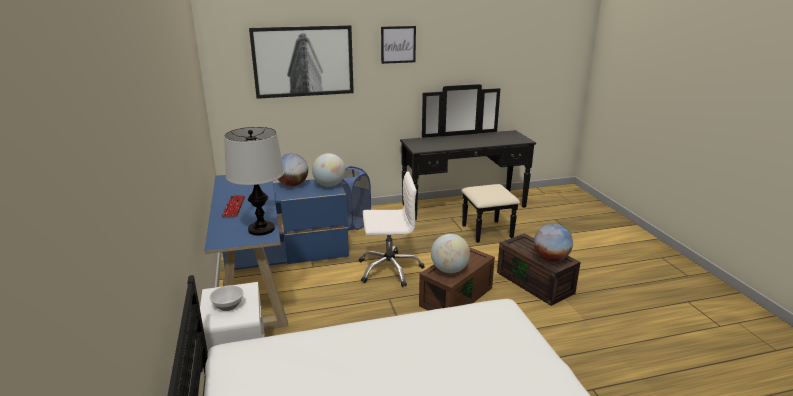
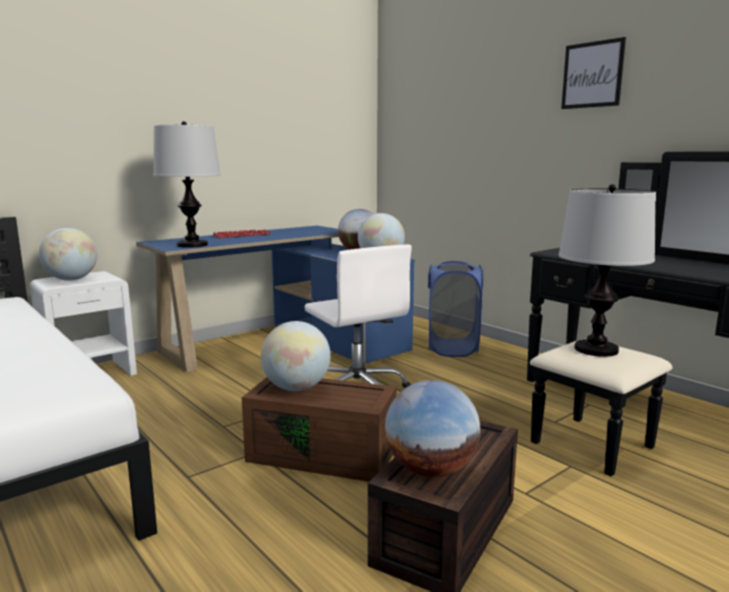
camera: 65 degrees right, 10 degrees down
(229, 305) = (71, 279): bowl -> globe
(303, 61) = (464, 108): picture -> none
(487, 190) = (596, 349): none -> table lamp

